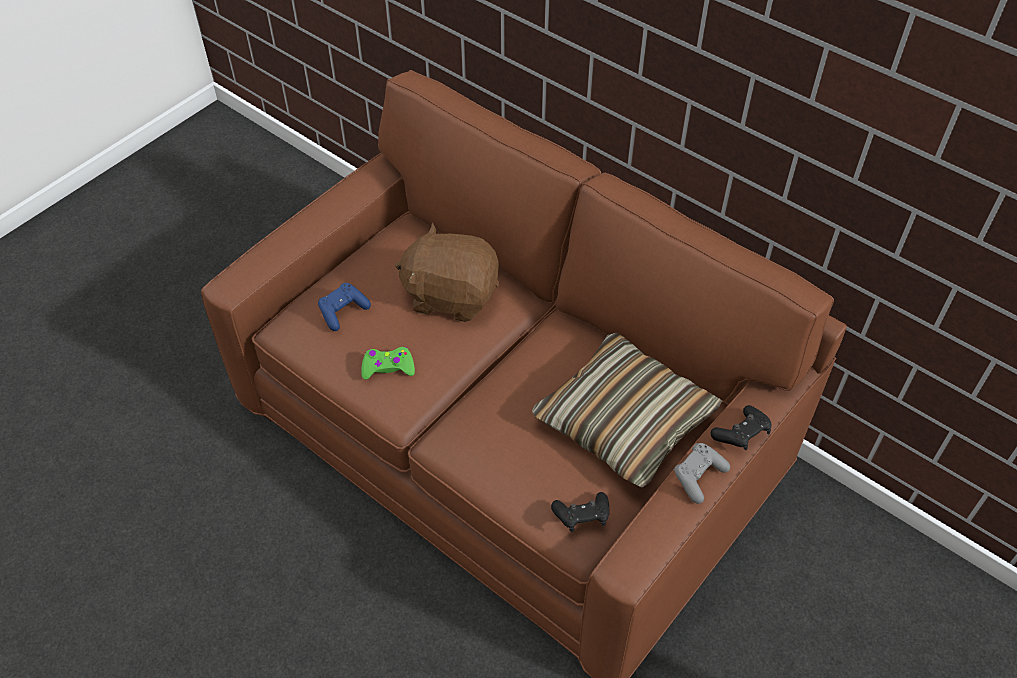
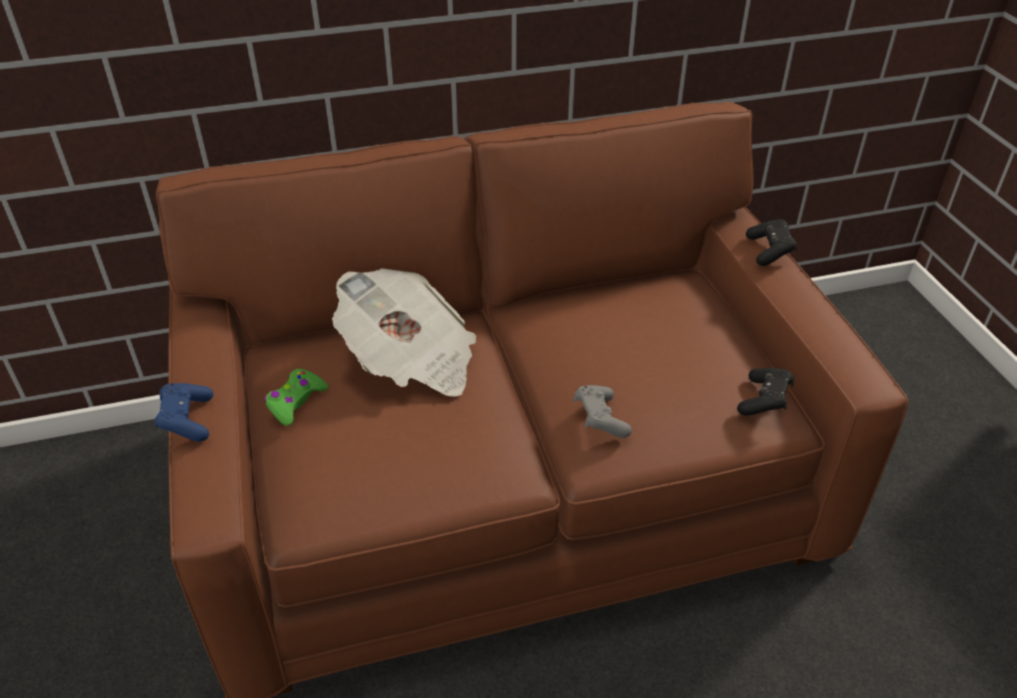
camera: 55 degrees left, 10 degrees down
(343, 312) = (340, 453): blue game controller -> blue game controller (187, 421)
(388, 367) = (457, 452): green game controller -> green game controller (295, 402)
(451, 295) = (411, 360): brown plush toy -> newspaper
(624, 420) = (674, 323): pillow -> none
(698, 477) = (797, 293): grey game controller -> grey game controller (600, 420)

